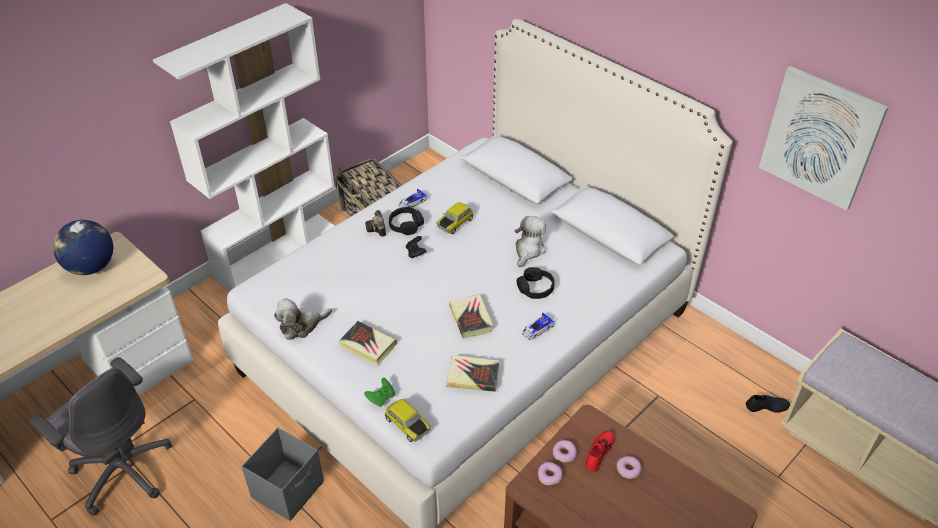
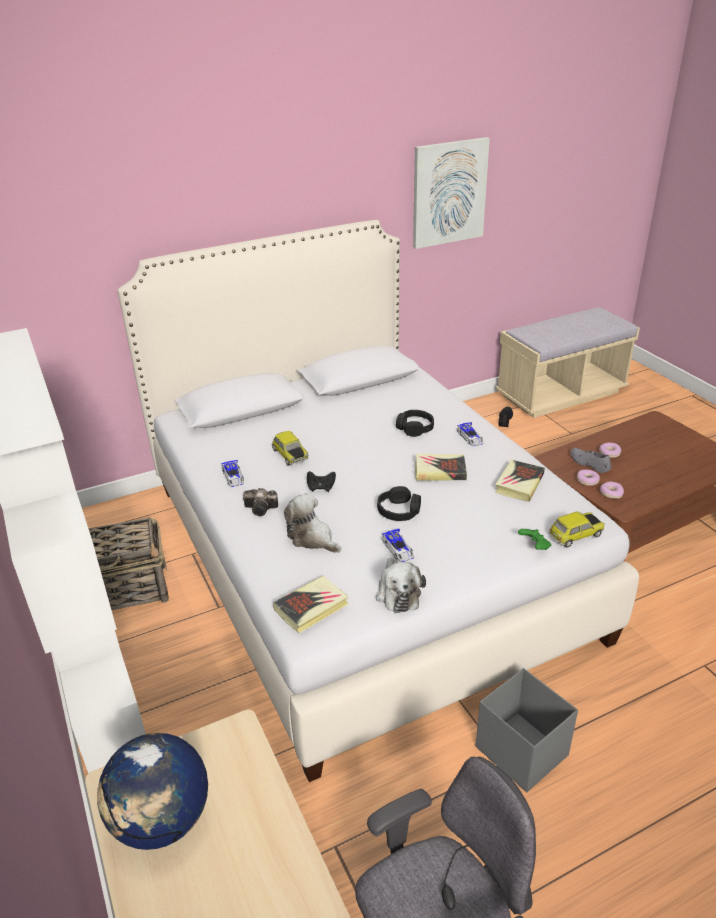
camera: 70 degrees left, 10 degrees down
(350, 314) = (398, 549): none -> toy car
(367, 345) = (453, 544): book -> book (311, 607)
(406, 225) = (270, 487): black headphones -> black headphones (399, 511)
(529, 250) = (359, 422): plush toy -> plush toy (312, 538)
(598, 453) = (589, 463): red shoe -> grey shoe

